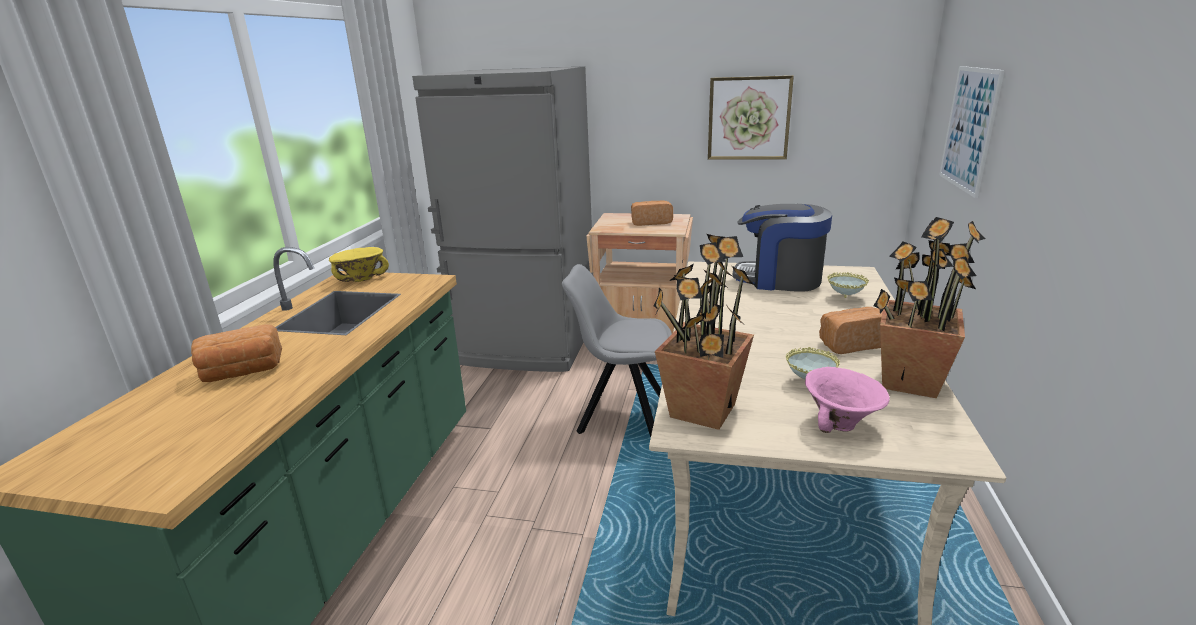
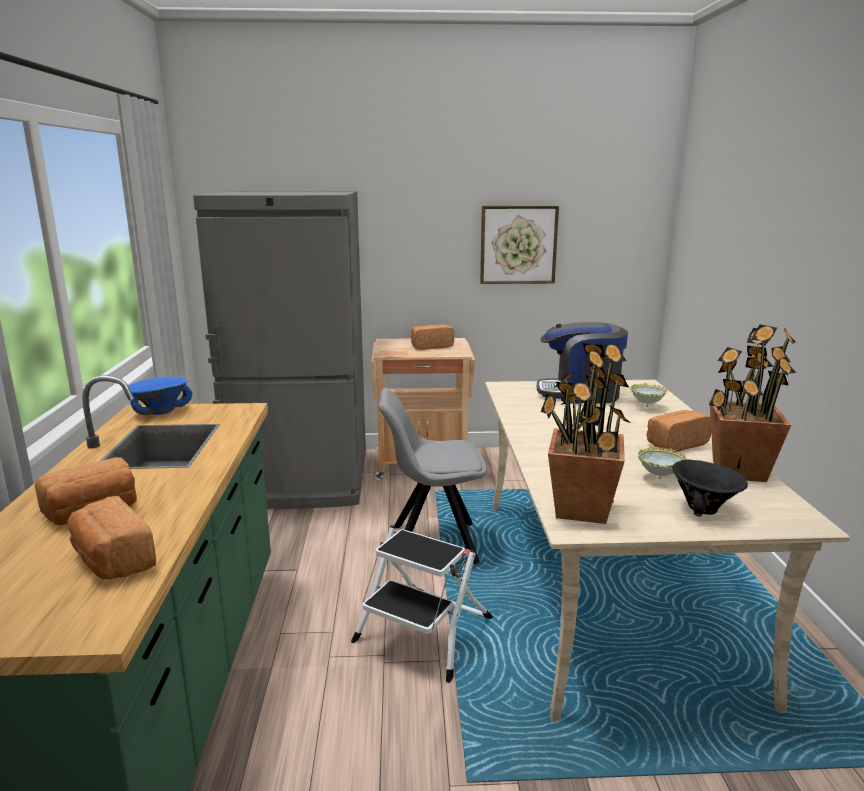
camera: 15 degrees left, 5 degrees down
(223, 421) = (112, 561): none -> bread
(361, 279) = (160, 411): yellow bowl -> blue bowl
(580, 504) = (425, 632): none -> step ladder
(842, 424) = (705, 509): pink bowl -> black bowl
(969, 129) = (726, 255): picture -> none

